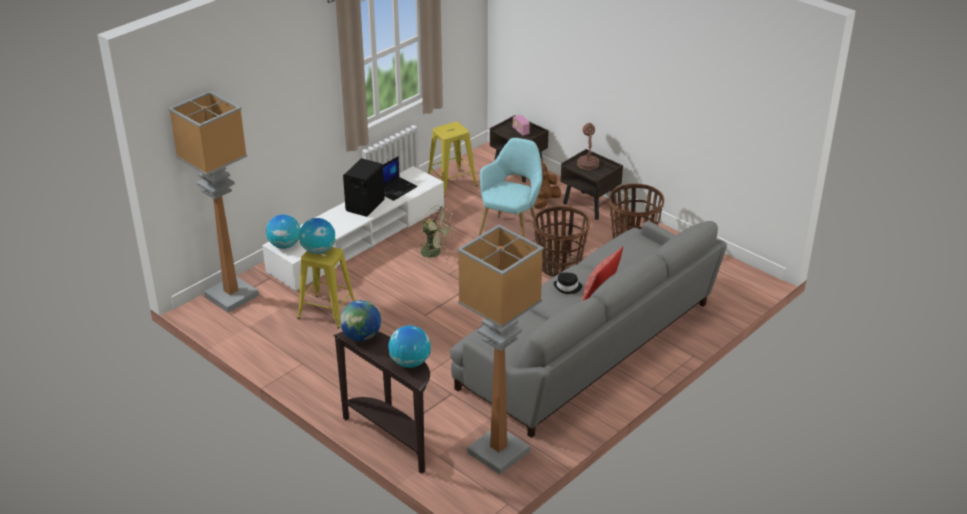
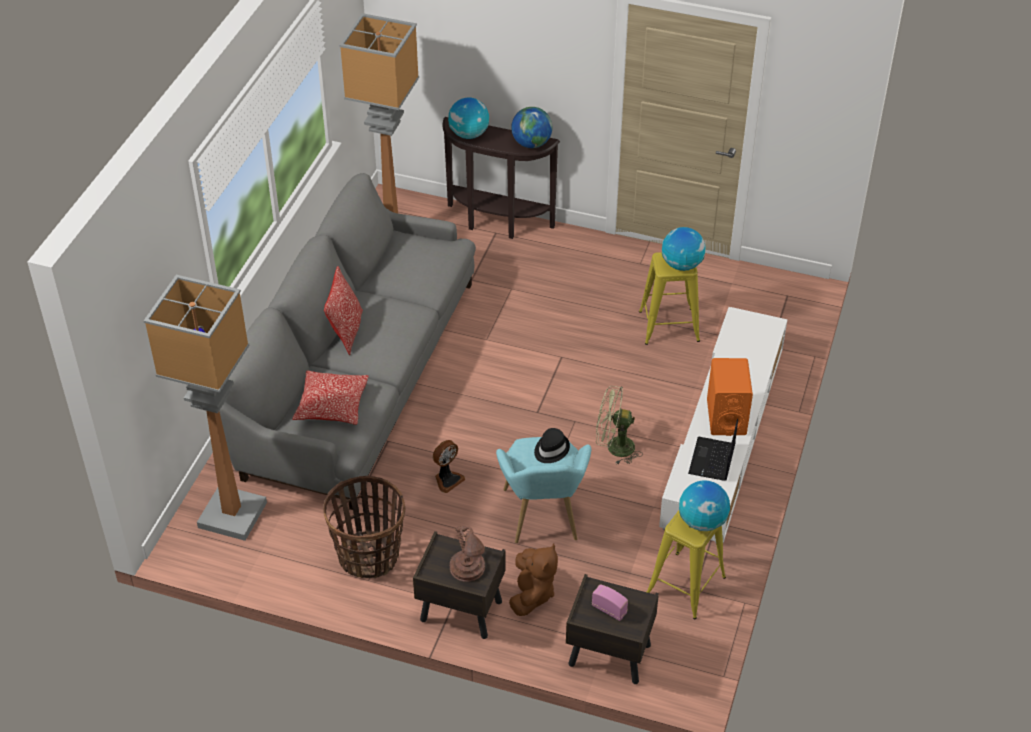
camera: 155 degrees right, 10 degrees up
(231, 296) = (786, 310): floor lamp -> floor lamp (232, 514)
(285, 245) = (761, 326): globe -> globe (702, 522)
(365, 205) = (726, 417): black speaker -> orange speaker
(559, 266) = (447, 479): basket -> fan
(567, 287) = (386, 329): black hat -> black hat (551, 449)
(632, 254) = (332, 405): none -> pillow

